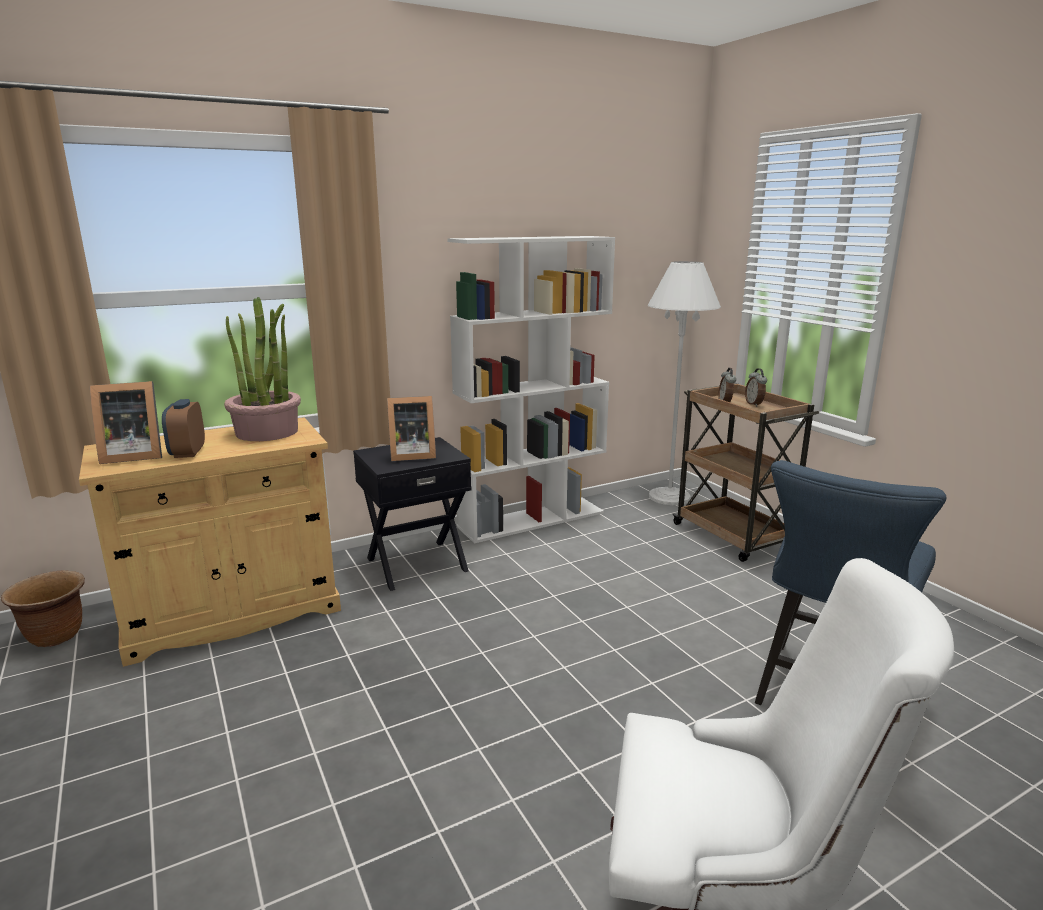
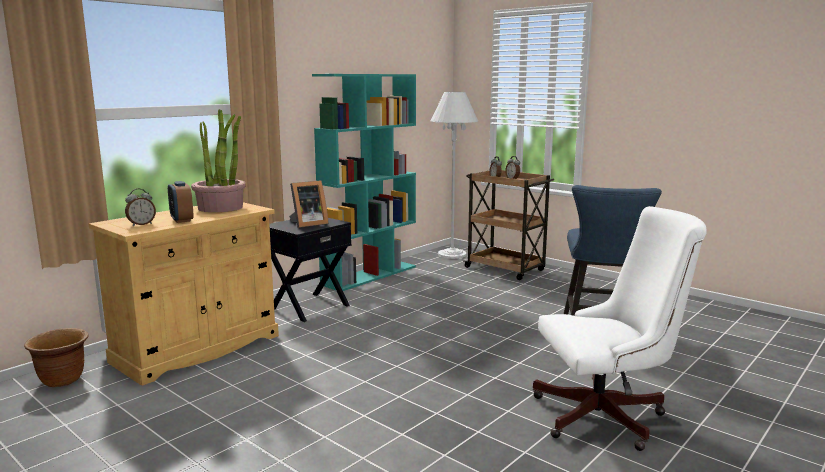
camera: 20 degrees left, 5 degrees down
(132, 456) = (141, 224): picture frame -> alarm clock
(532, 519) = (370, 275): white bookcase -> turquoise bookcase

